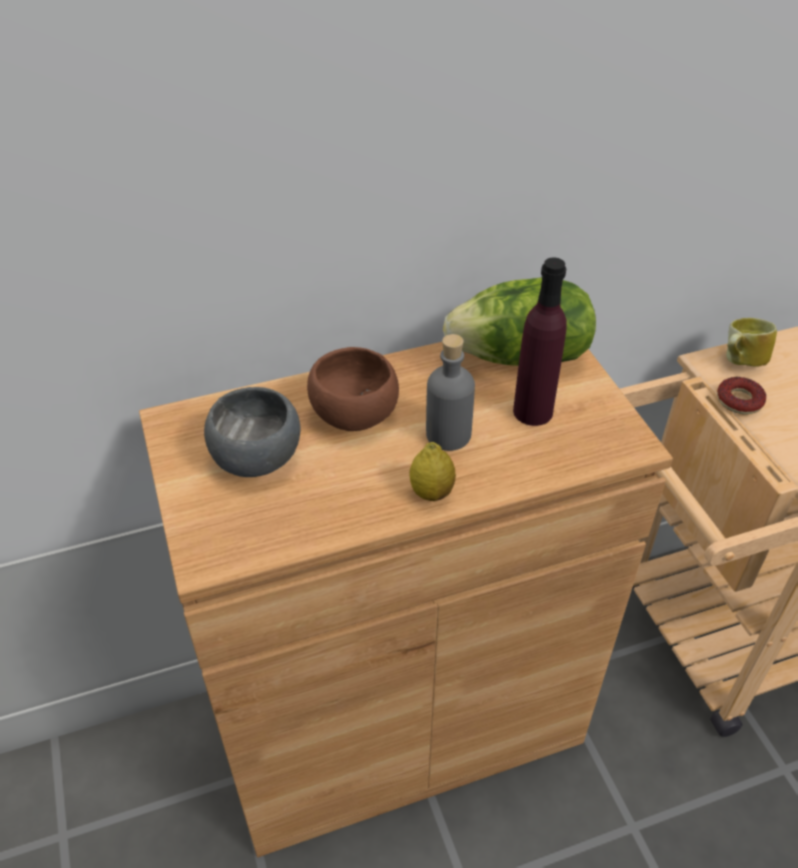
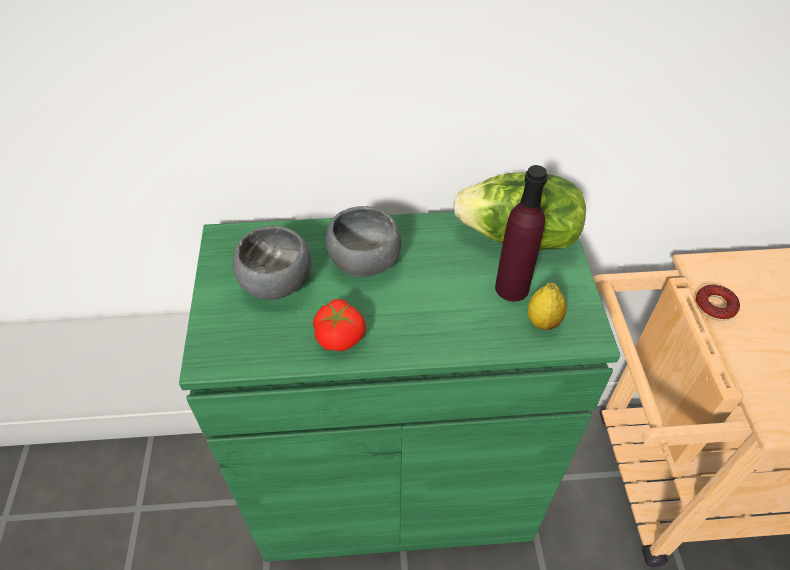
camera: 15 degrees right, 5 degrees up
(354, 416) = (363, 263): brown bowl -> grey bowl
(356, 500) = (340, 335): none -> tomato
(399, 721) = (395, 486): brown cabinet -> green cabinet
(431, 492) = (403, 342): lemon -> lemon (543, 321)
(448, 434) = (434, 294): grey bottle -> none
(739, 362) = (726, 271): mug -> none

